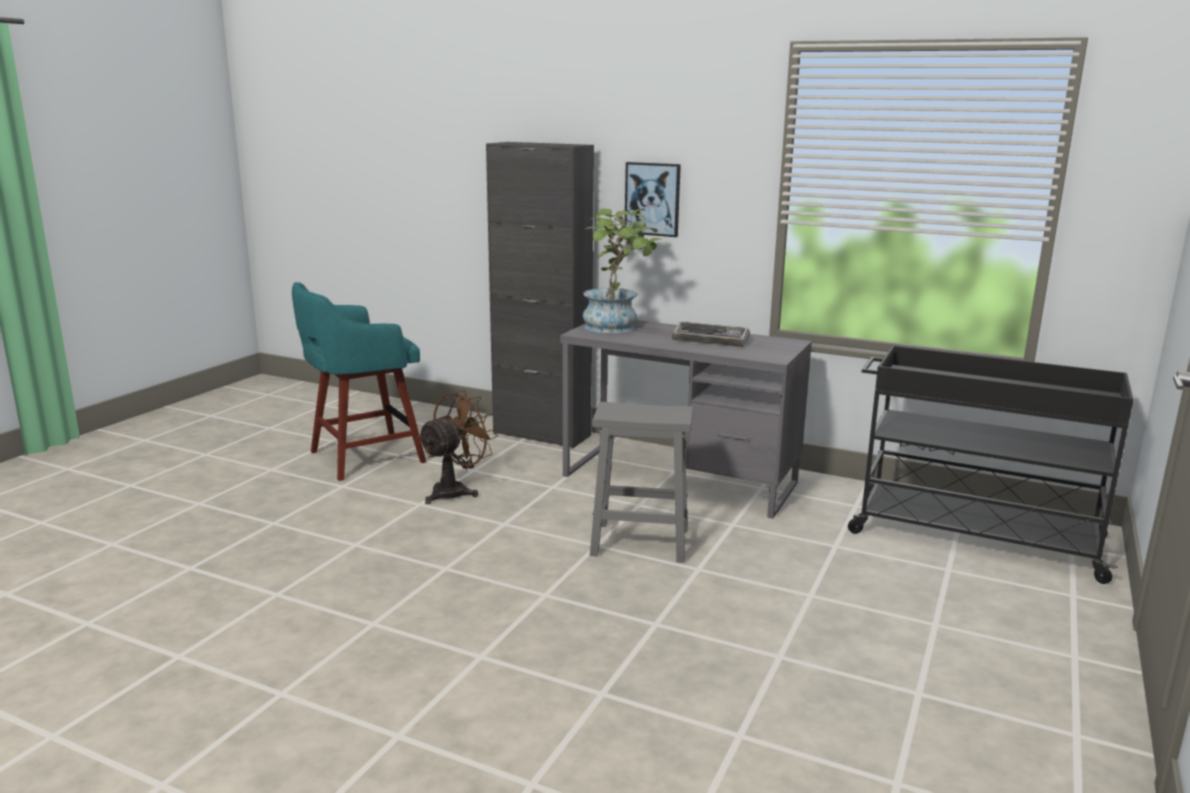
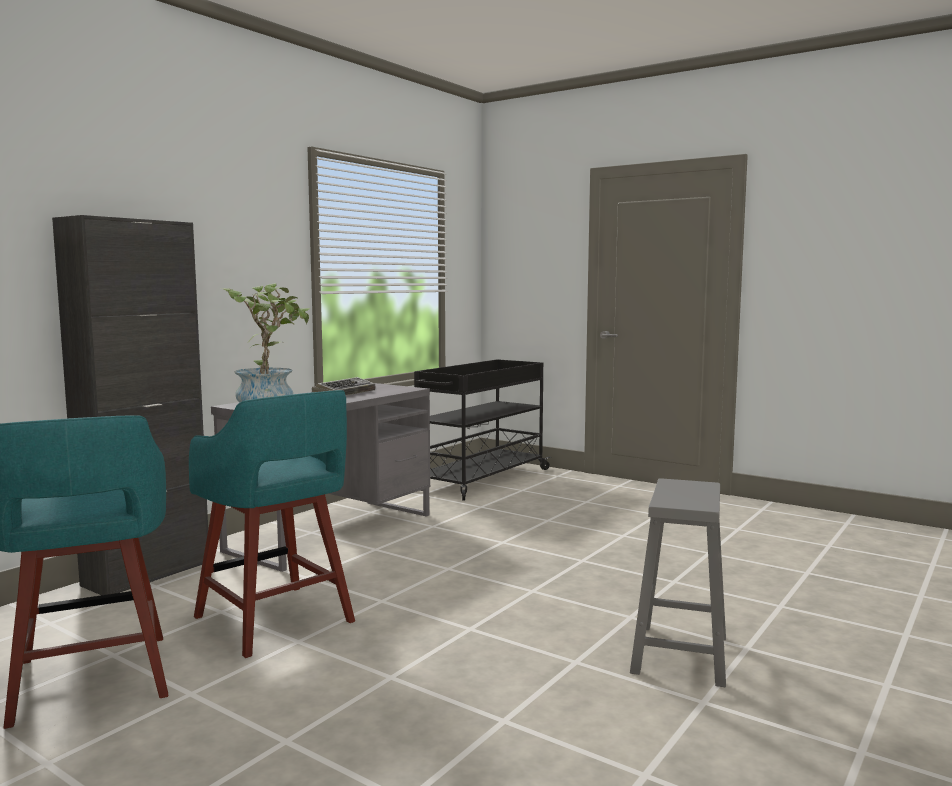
camera: 80 degrees left, 10 degrees down
(456, 491) = (276, 621): brown fan -> turquoise stool
(638, 542) = (449, 555): grey stool -> grey stool (680, 655)
(652, 199) = (216, 281): picture -> none

